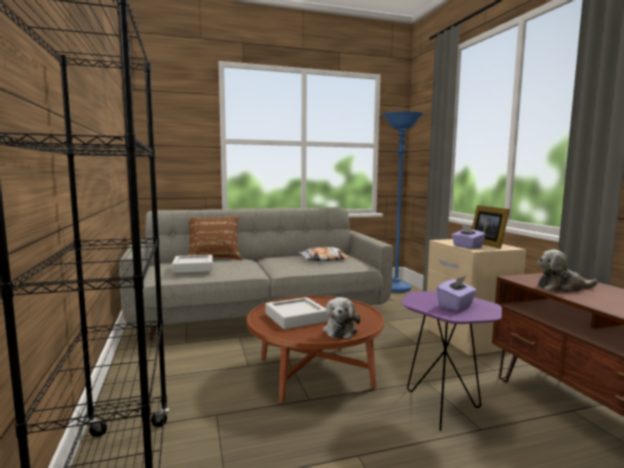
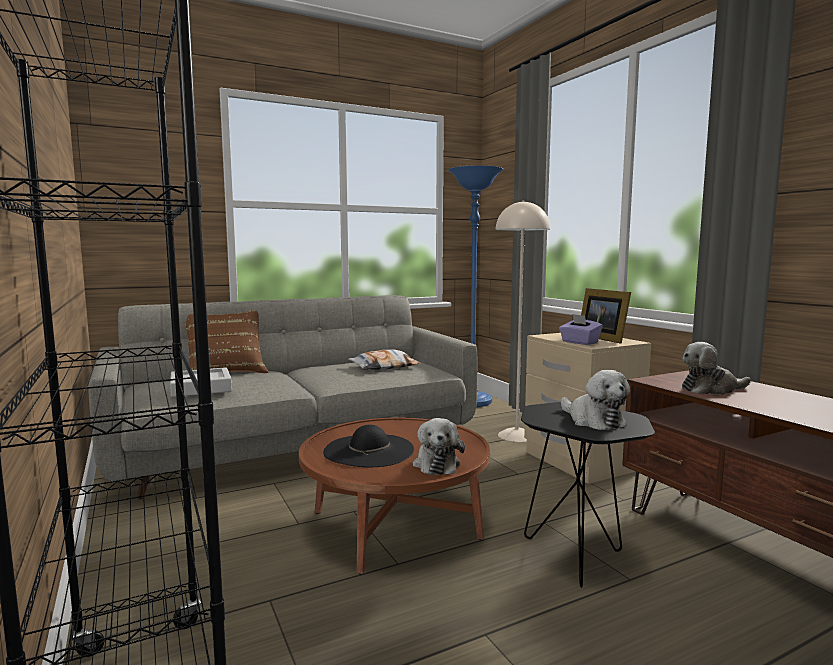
camera: 10 degrees left, 0 degrees up
(296, 317) = (369, 450): grey tray -> black hat
(423, 315) = (516, 435): none -> beige floor lamp
(444, 410) = (578, 559): purple side table -> black side table
(456, 306) = (593, 420): purple tissue box -> plush toy

